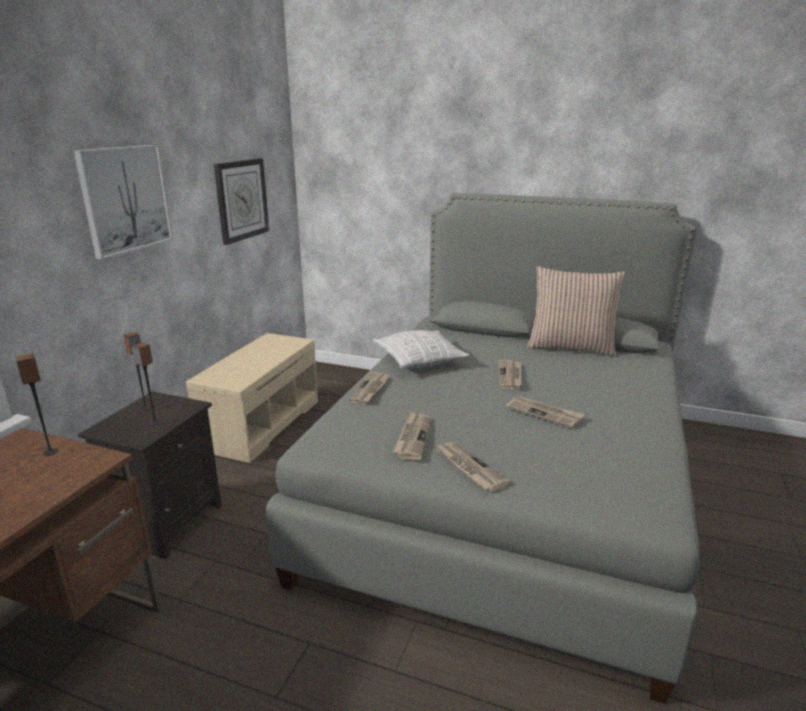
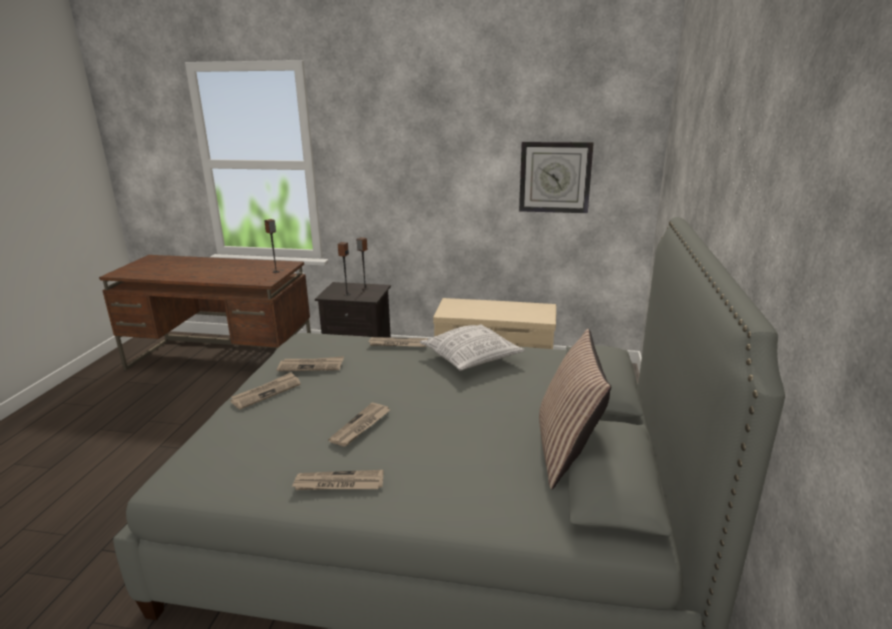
camera: 80 degrees right, 0 degrees up
(125, 199) = (421, 157): picture -> none
(510, 376) = (447, 406): newspaper -> newspaper (338, 484)

